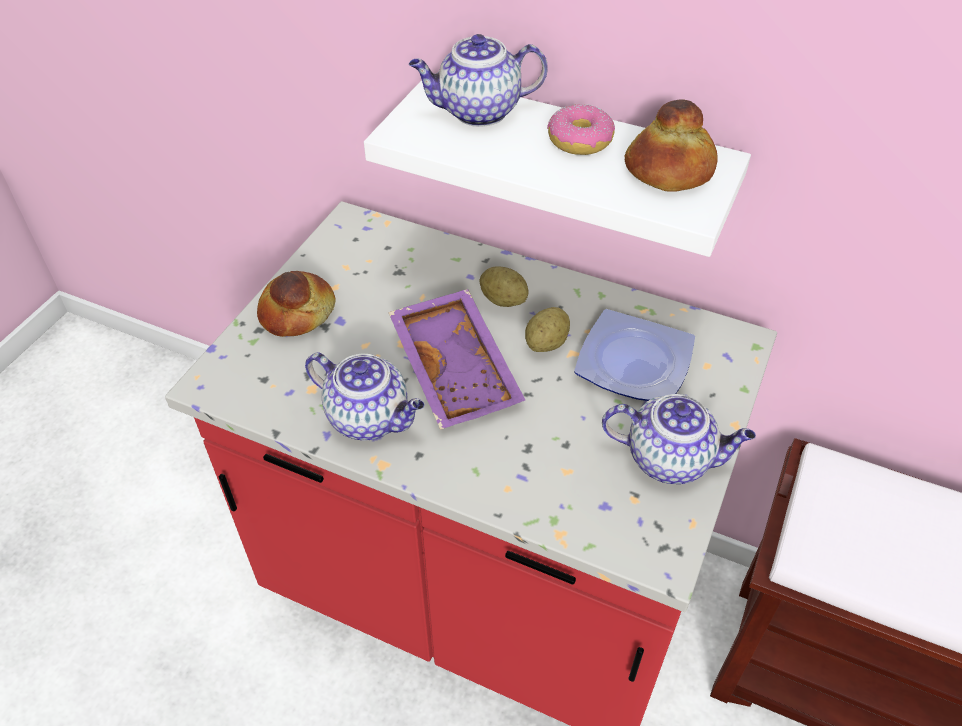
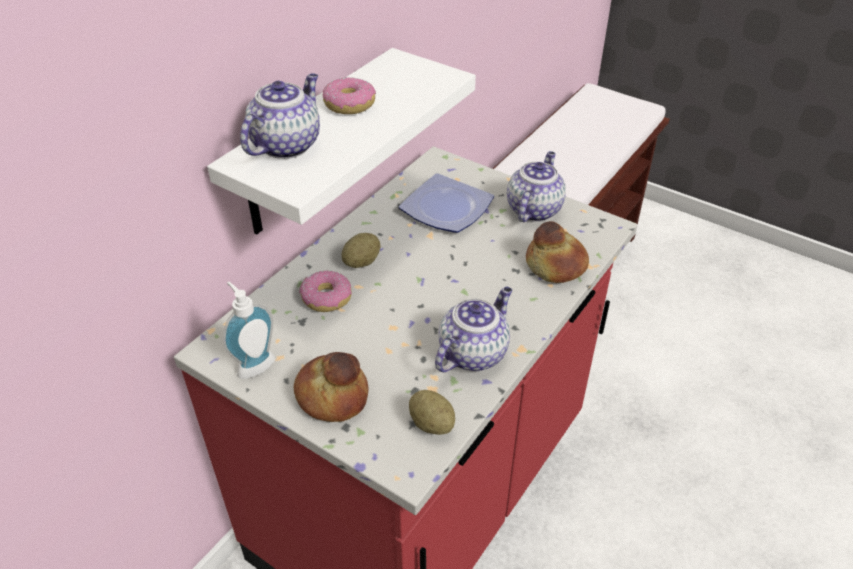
camera: 80 degrees left, 5 degrees down
(335, 251) = (253, 364): none -> soap dispenser
(437, 283) = (326, 298): none -> donut
(458, 369) = (432, 296): purple tray -> none
(477, 112) = (286, 144): teapot -> teapot turned 150 degrees counterclockwise
(546, 343) = (416, 246): potato -> potato (431, 424)
(668, 171) = (401, 77): bread -> bread (555, 266)

